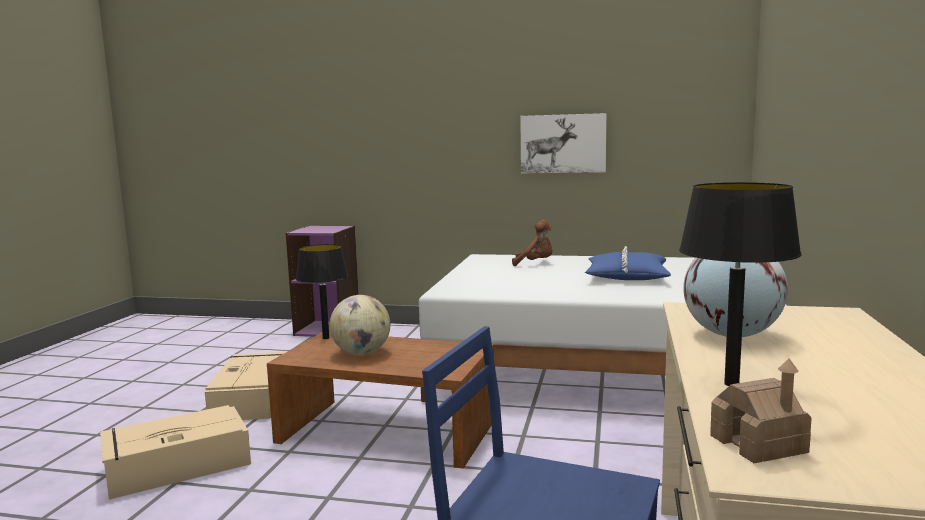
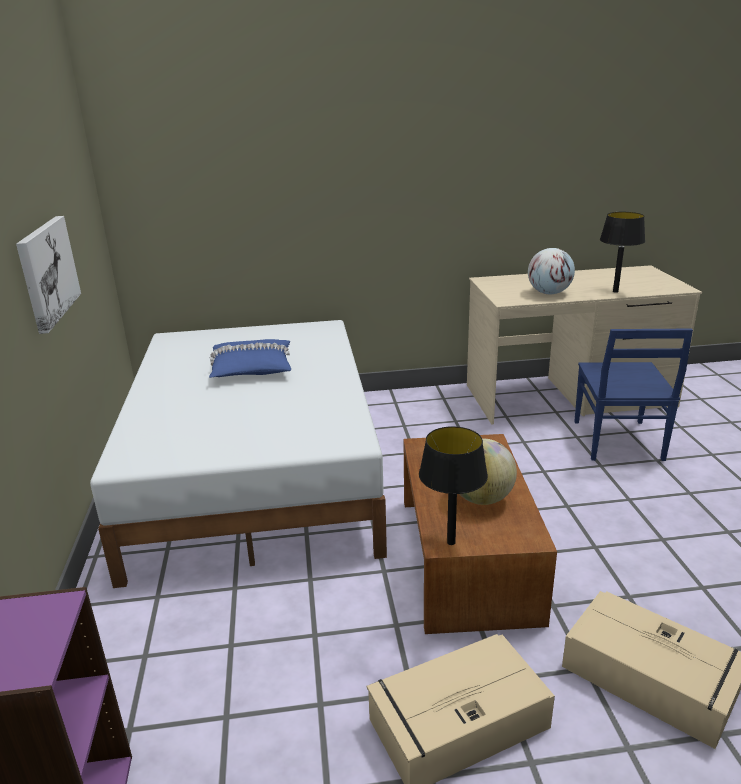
camera: 110 degrees left, 15 degrees up
(535, 263) = (182, 418): brown plush toy -> none
(758, 444) = (664, 288): toy house -> none

